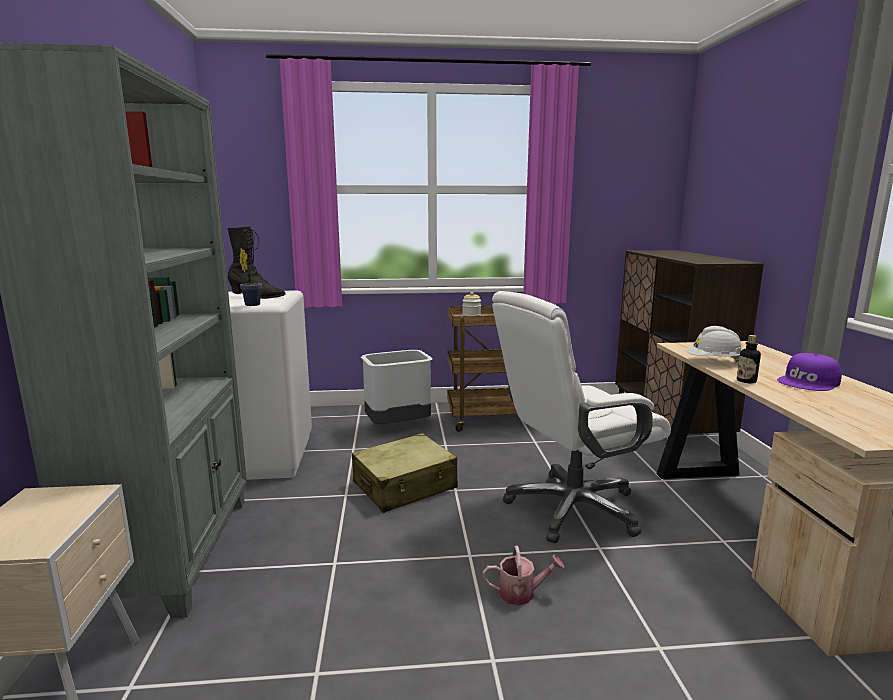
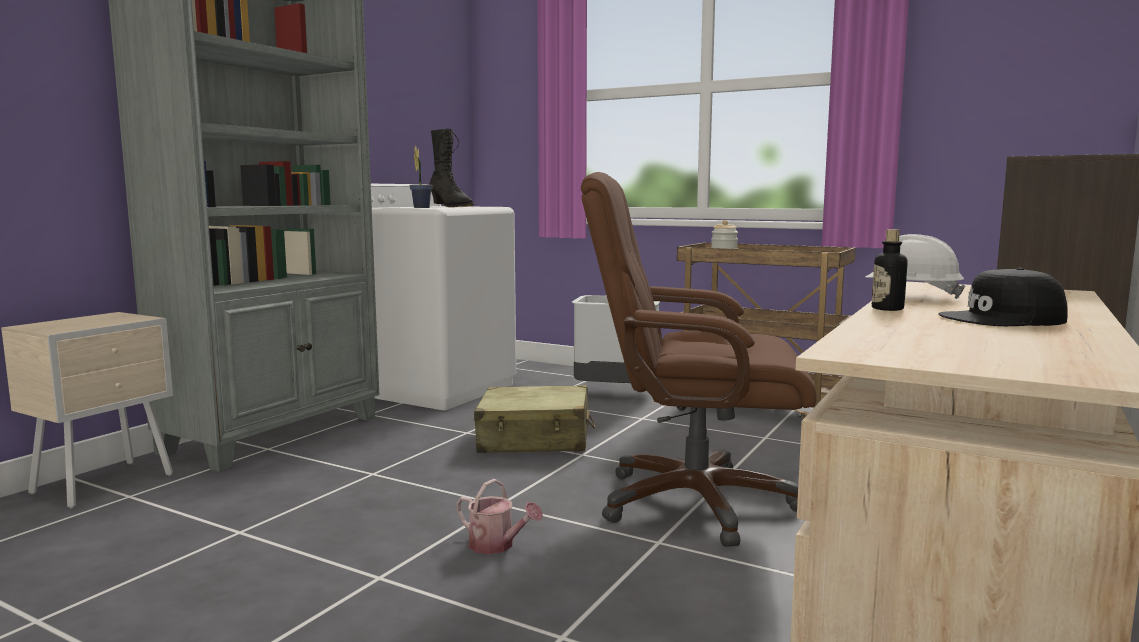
camera: 35 degrees right, 5 degrees down
(572, 508) = (693, 502): white office chair -> brown office chair
(809, 382) = (1002, 319): purple cap -> black cap

